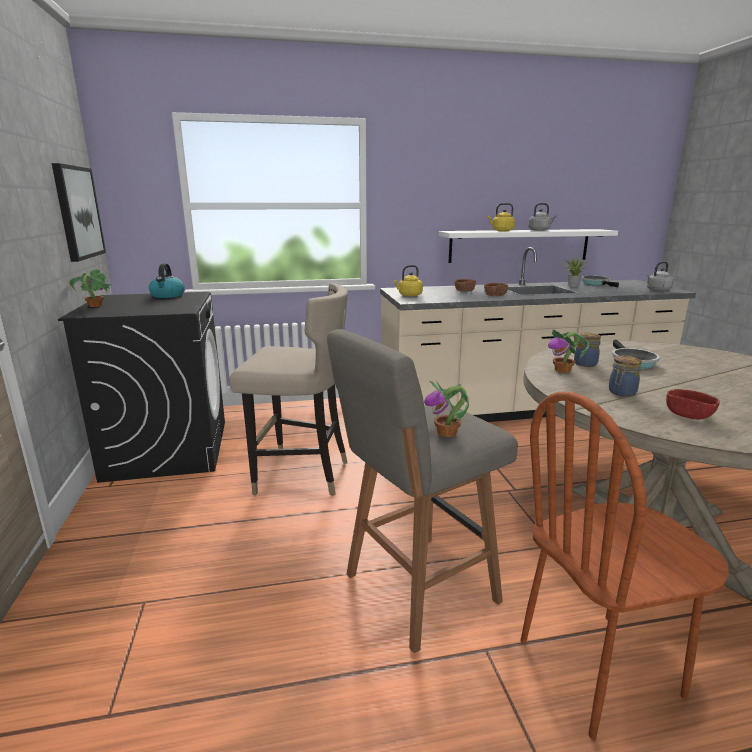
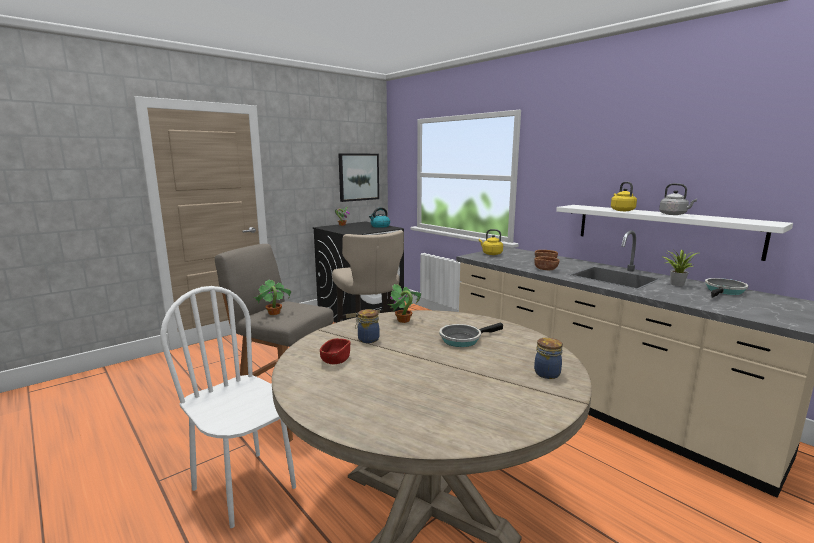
camera: 60 degrees right, 5 degrees down
(584, 363) = (432, 325): jar -> jar (548, 373)
(599, 668) = (245, 487): brown chair -> white chair
(657, 290) = (765, 316): grey kettle -> none

